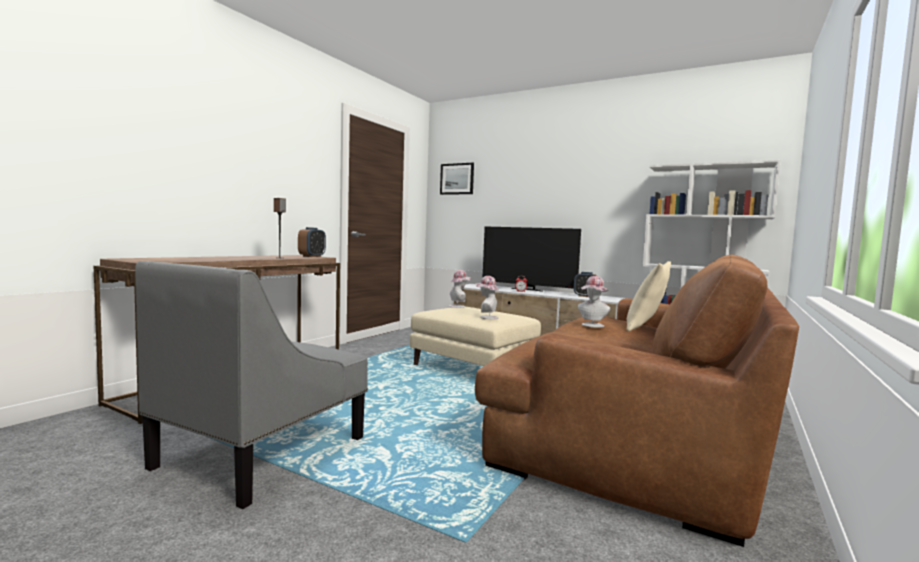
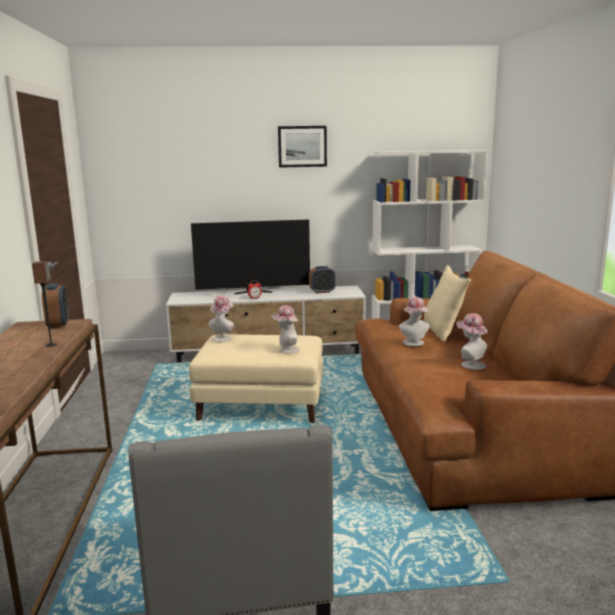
camera: 35 degrees left, 10 degrees up
(457, 179) = (130, 159): picture -> picture (302, 146)
(615, 343) = (470, 364): none -> hat

